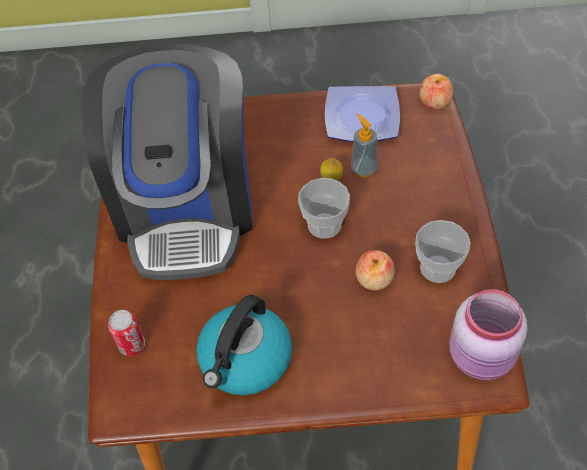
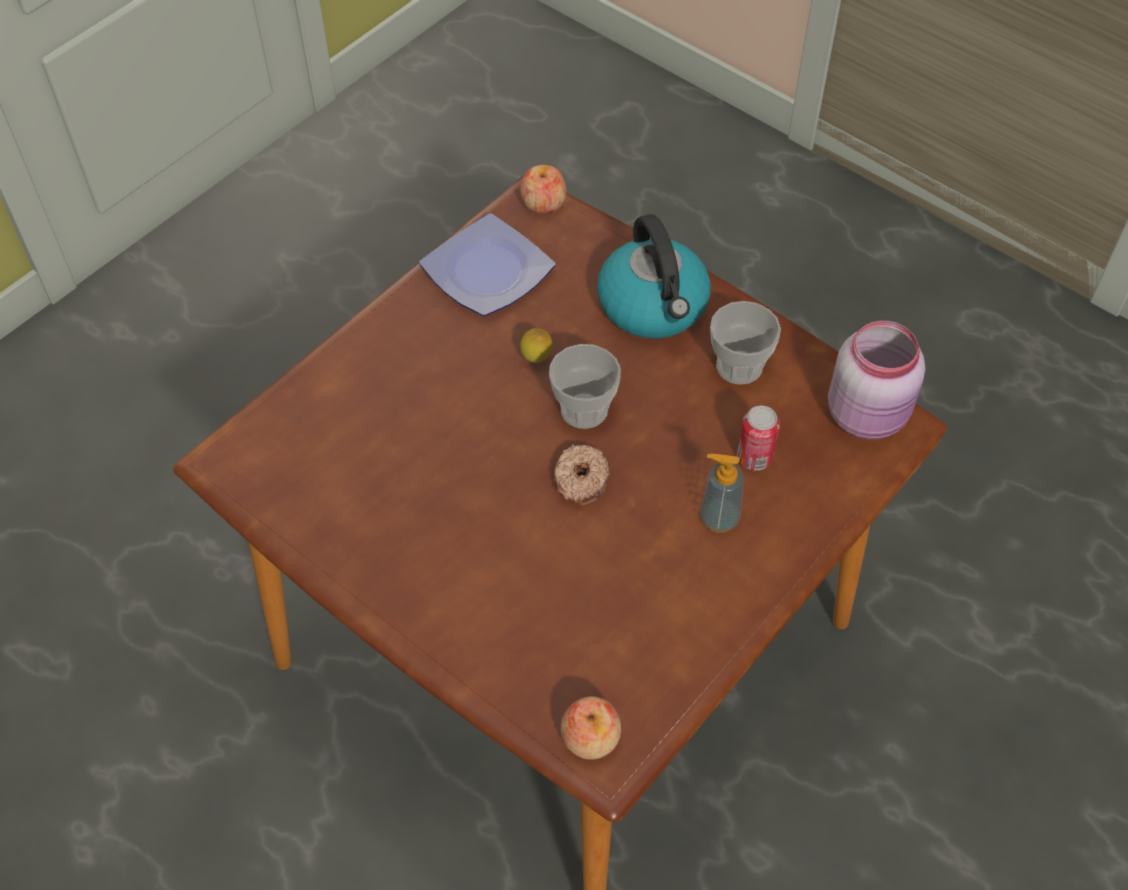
camera: 50 degrees left, 0 degrees up
(132, 345) = (538, 691): can -> can (754, 458)
(186, 206) = (412, 506): coffee machine -> none
(245, 361) = (671, 602): kettle -> kettle (654, 306)
(278, 259) = (580, 480): none -> donut
(364, 169) = (555, 324): soap dispenser -> soap dispenser (719, 518)
(374, 279) = (695, 423): apple -> apple (590, 738)

